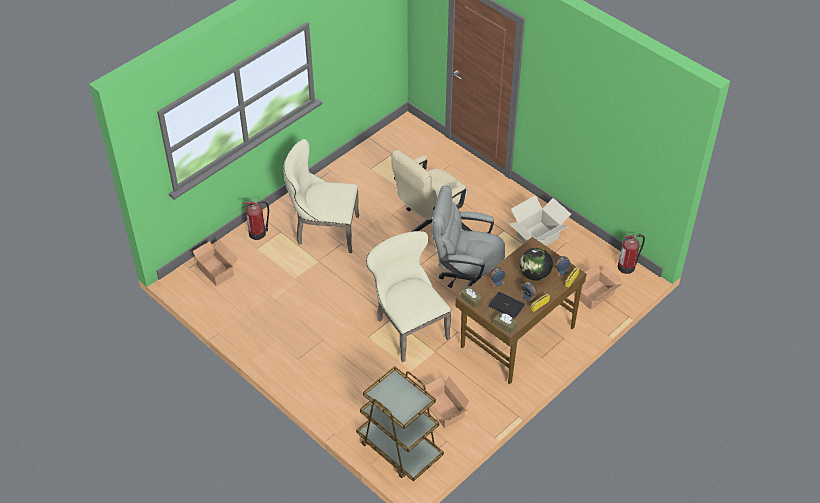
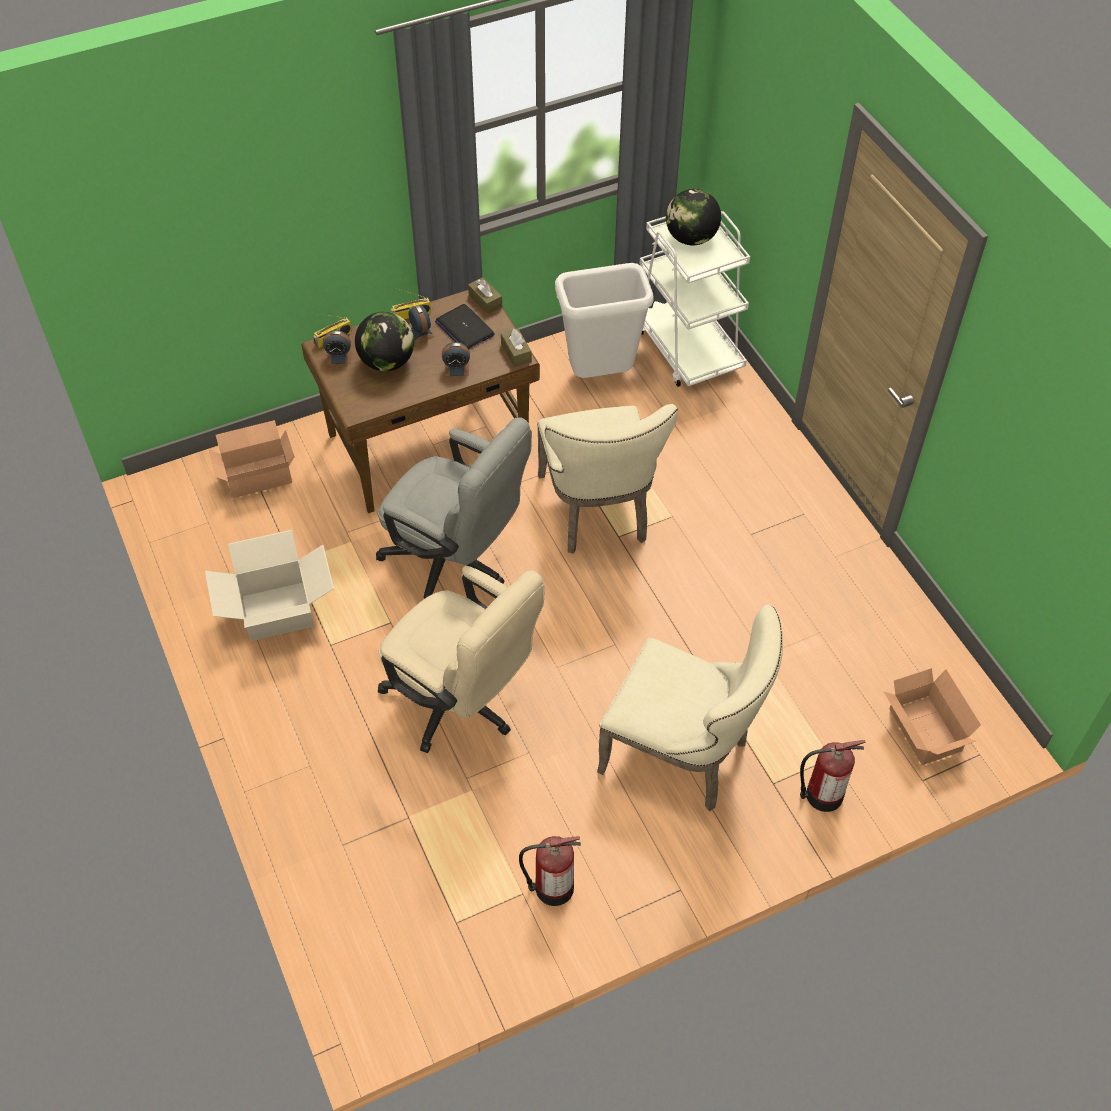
camera: 160 degrees left, 5 degrees up
(399, 448) = (686, 346): brown cart -> white cart
(404, 402) = (691, 238): none -> globe
(430, 224) = (462, 703): beige office chair -> beige office chair turned 60 degrees clockwise
(443, 411) = (601, 375): cardboard box -> white trash can
(627, 266) = (166, 507): fire extinguisher -> fire extinguisher (551, 888)

